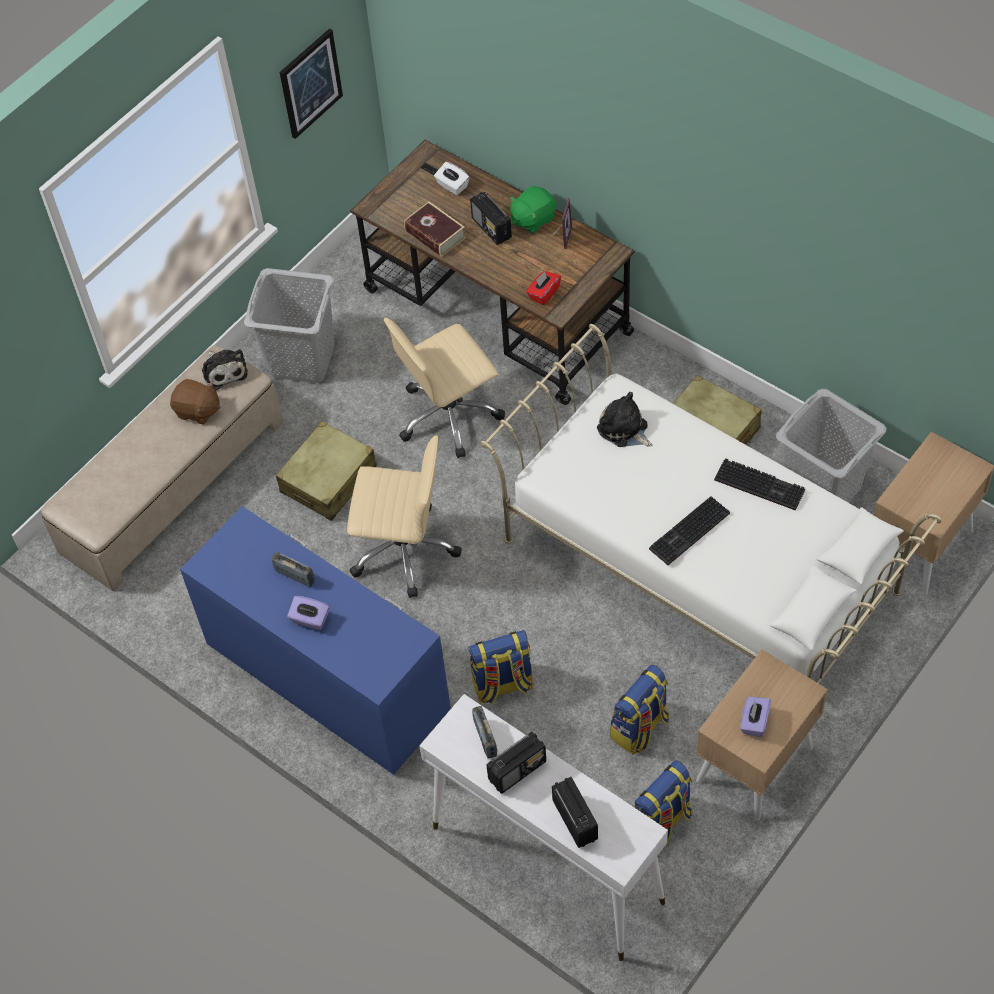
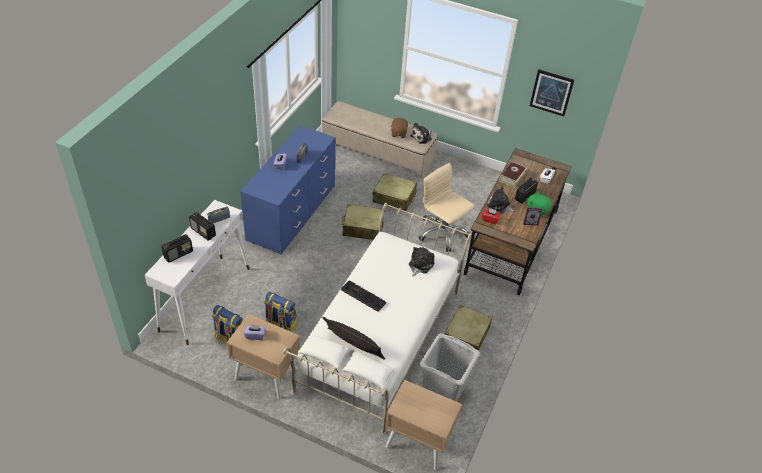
camera: 70 degrees right, 10 degrees down
(302, 359) = (458, 179): grey laundry basket -> none
(404, 550) = (363, 228): beige office chair -> beige suitcase
(502, 685) = (297, 271): backpack -> none
(509, 271) = (499, 206): none -> plush toy
(761, 484) = (400, 323): keyboard -> none
(804, 563) = (353, 346): none -> pillow

